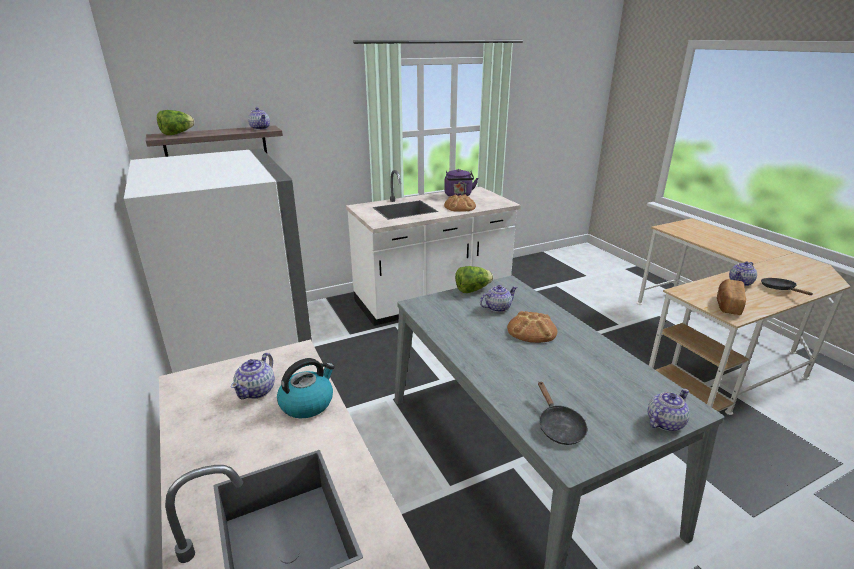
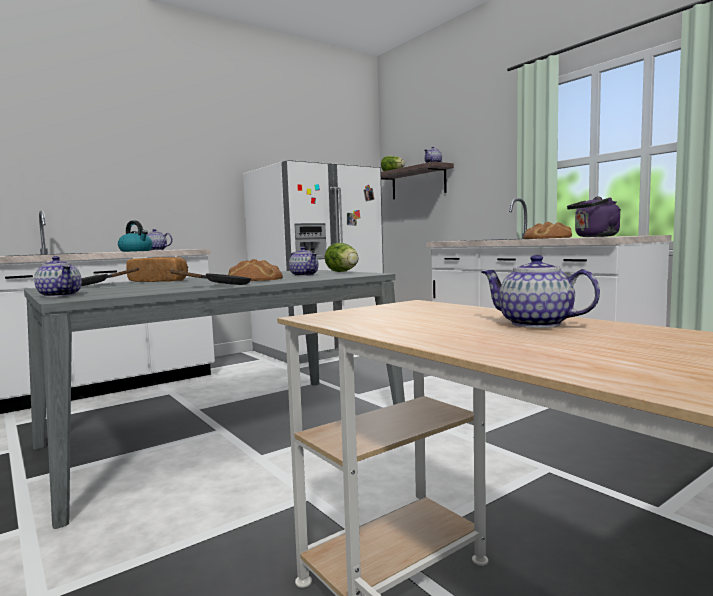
camera: 80 degrees right, 20 degrees down
(727, 305) = (374, 316): bread -> bread (159, 281)
(779, 289) = (544, 345): black frying pan -> black frying pan (223, 285)

